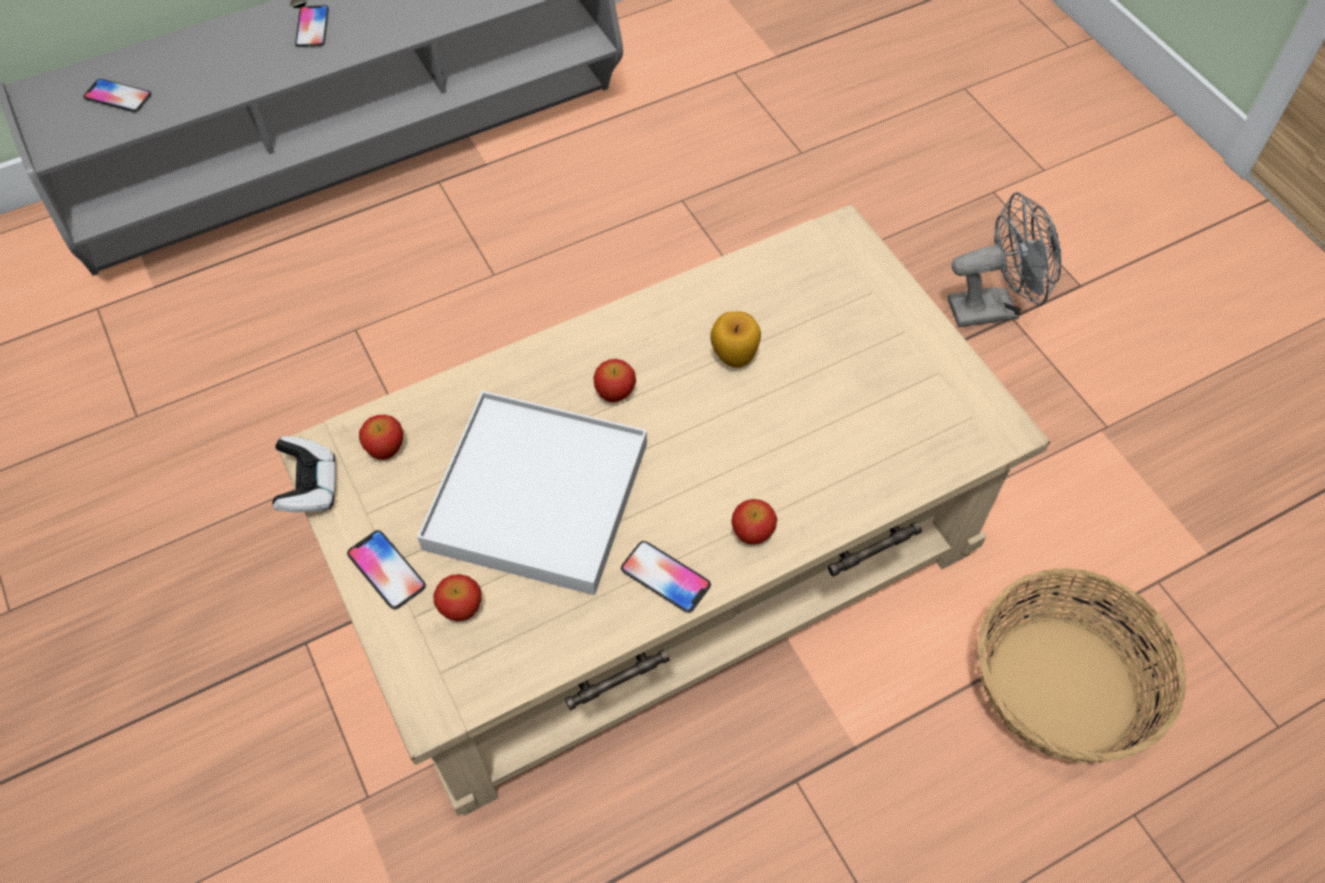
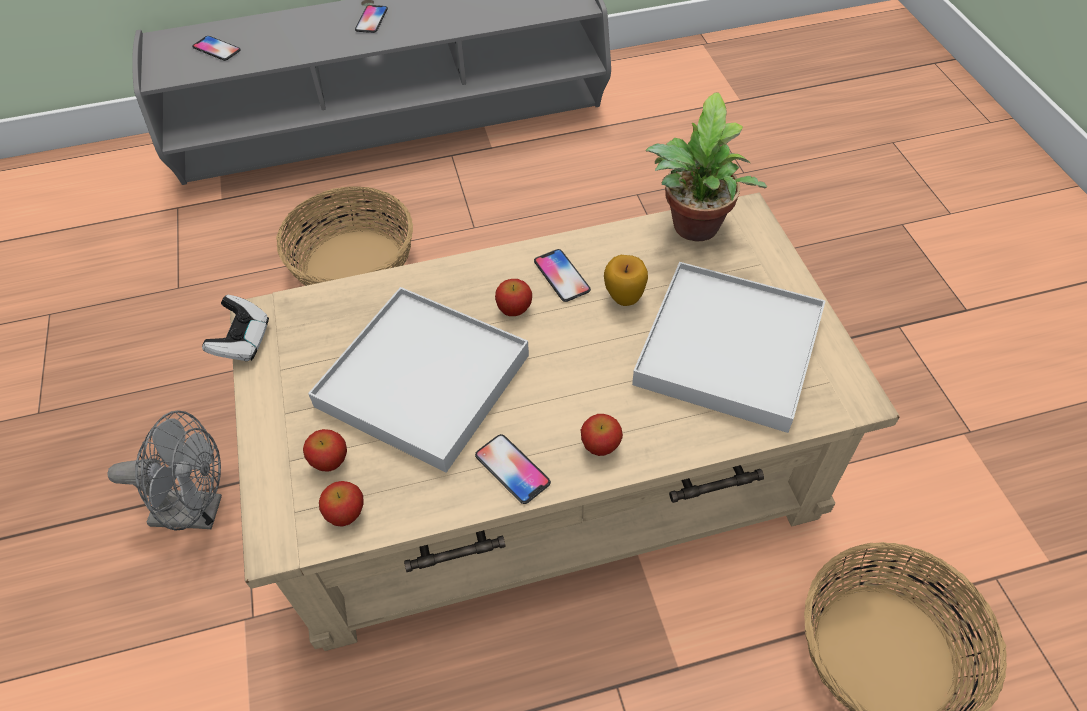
camera: 15 degrees right, 5 degrees down
(359, 348) = (355, 265): none -> basket
(386, 448) = (313, 321): apple -> apple (346, 513)
(386, 570) = (280, 418): phone -> phone (561, 276)
(791, 263) = (694, 230): none -> potted plant
(860, 399) = (728, 349): none -> white tray
(992, 307) = (883, 315): grey fan -> grey fan (198, 511)

